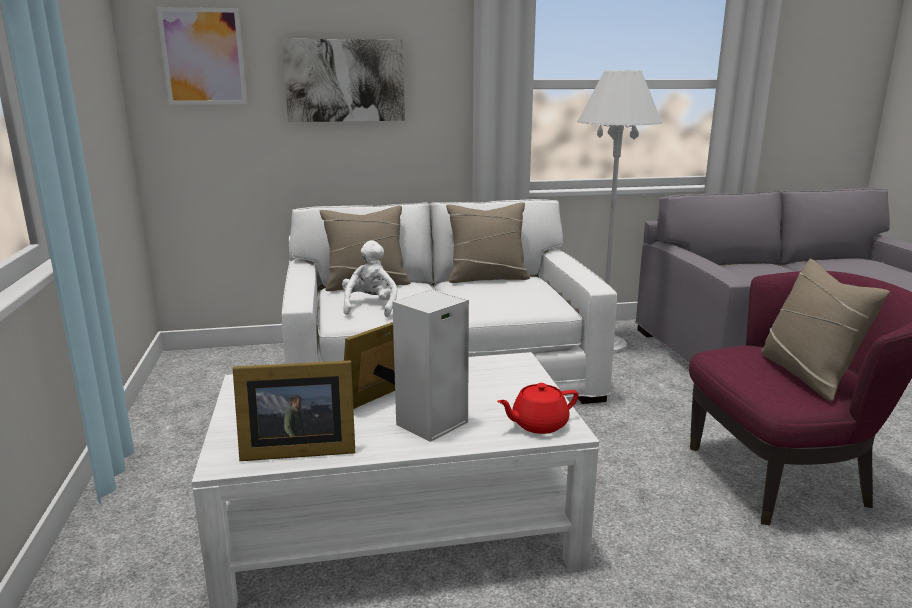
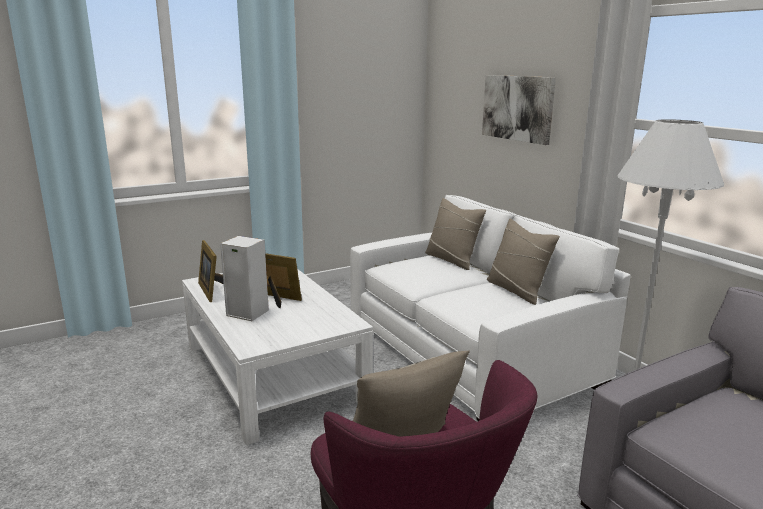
camera: 70 degrees right, 0 degrees up
(203, 57) = (454, 85): picture -> none
(370, 307) = (410, 269): white plush toy -> none
(538, 424) = (255, 340): red teapot -> none

